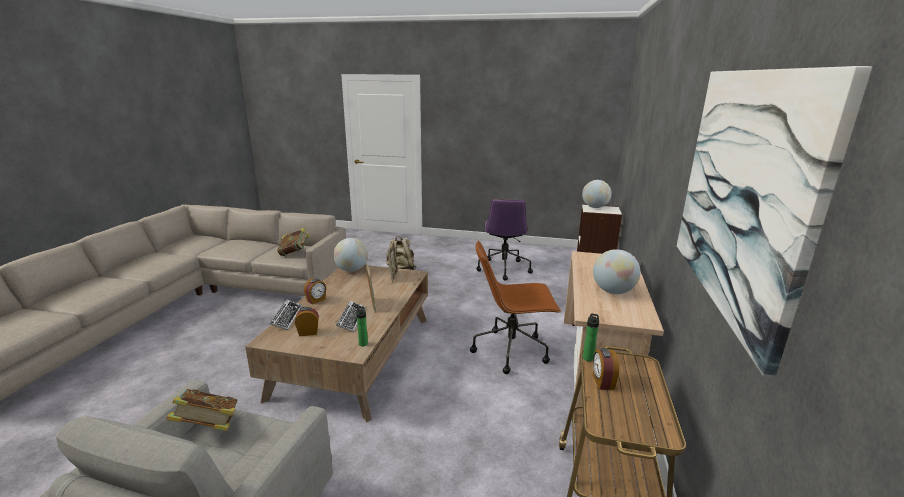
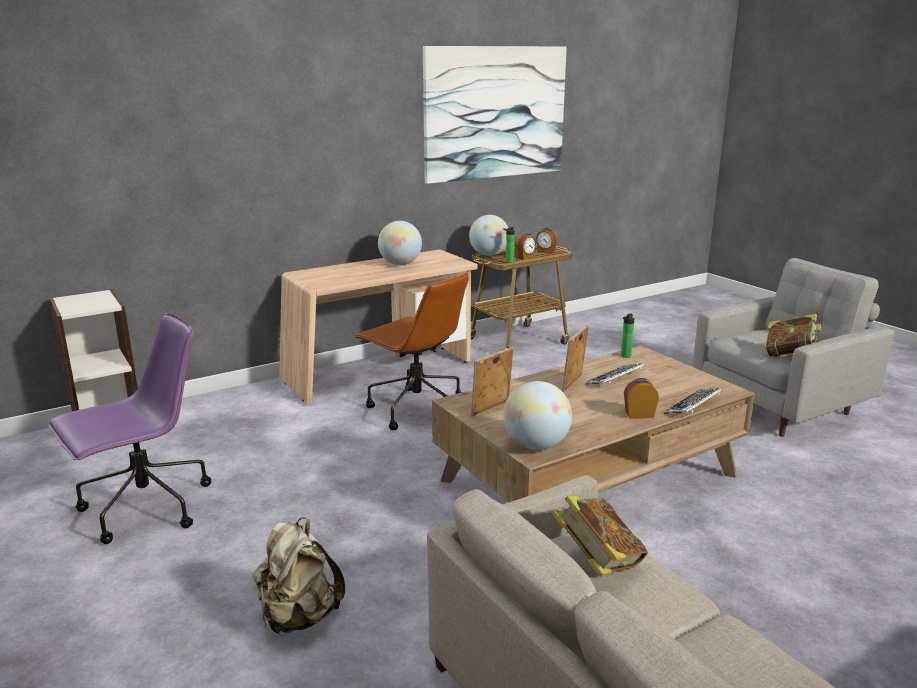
camera: 135 degrees left, 0 degrees up
(308, 332) = (675, 382): alarm clock -> alarm clock (546, 251)
(595, 207) = (77, 306): globe -> globe (489, 255)

